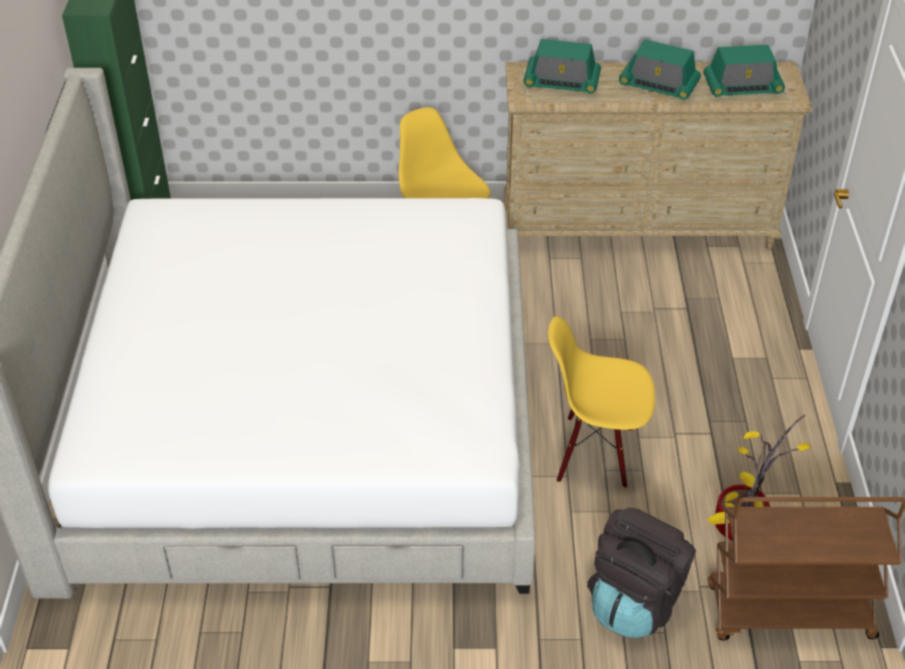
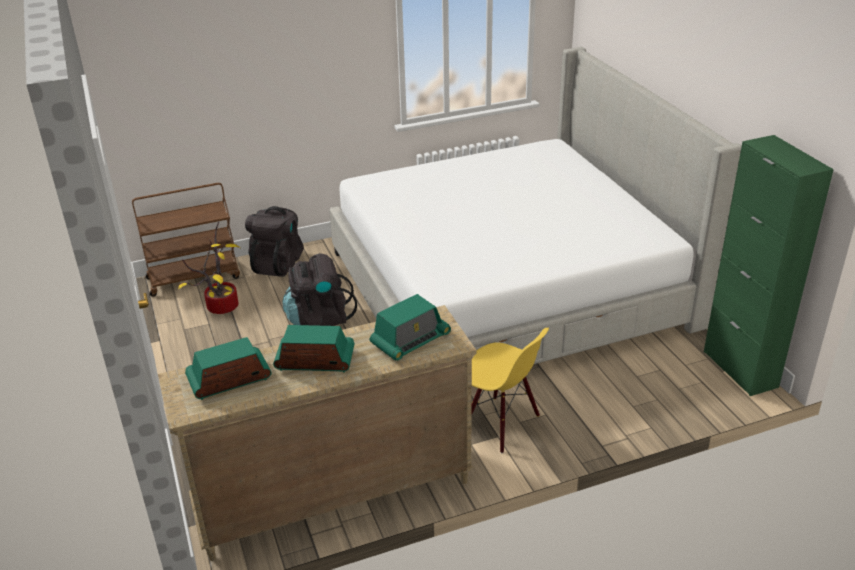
camera: 160 degrees right, 10 degrees down
(561, 82) = (410, 340): radio -> radio turned 150 degrees clockwise
(594, 453) = (319, 318): yellow chair -> black backpack

